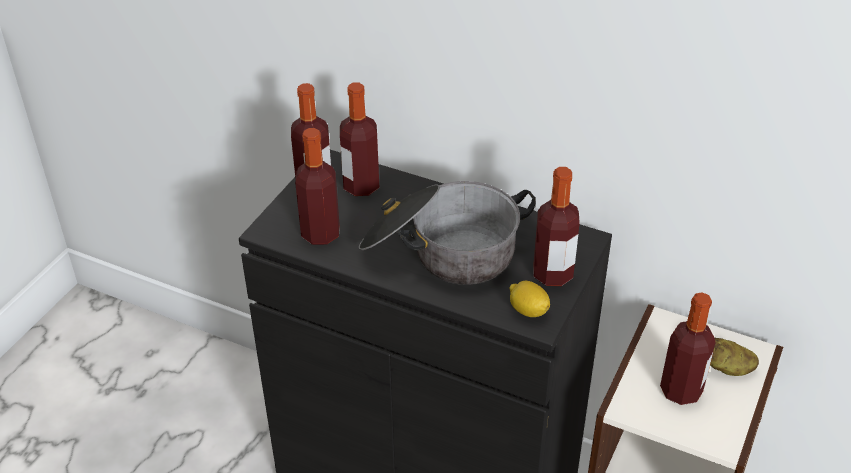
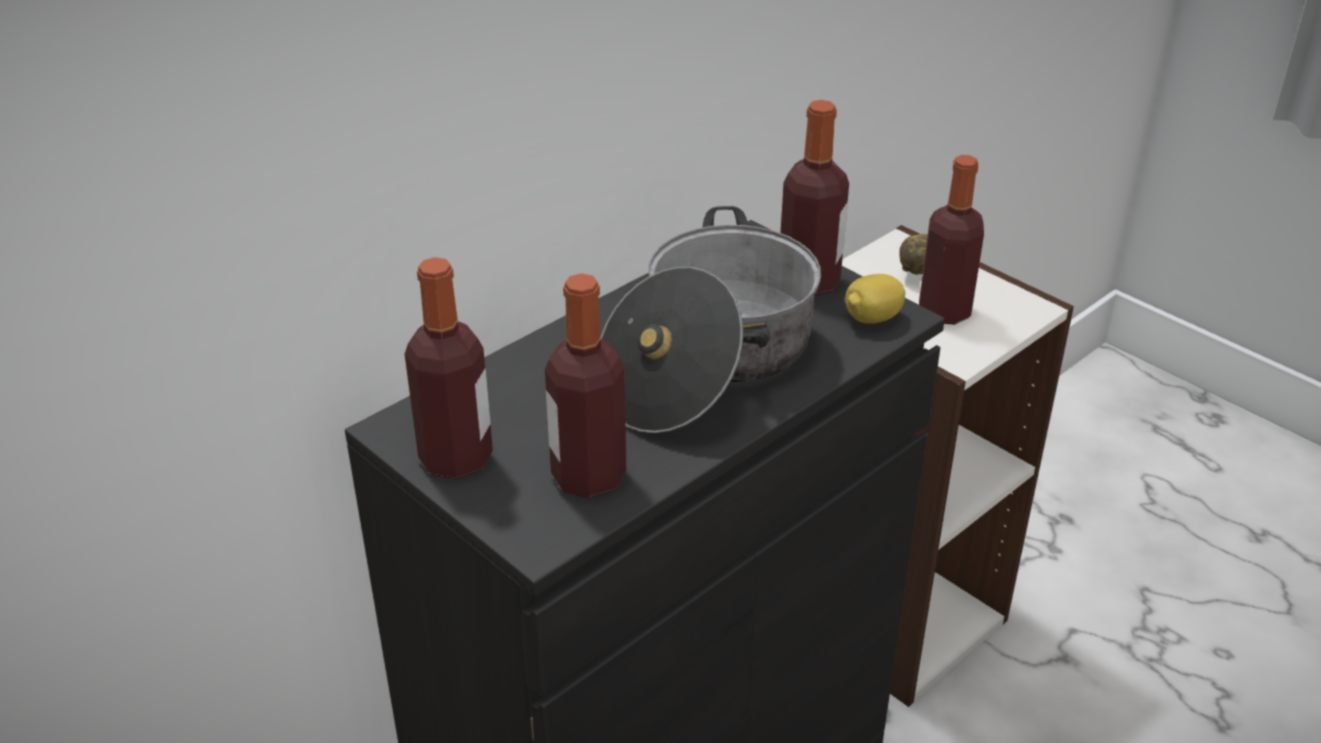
camera: 70 degrees left, 5 degrees down
(361, 186) = (493, 406): bottle -> none

